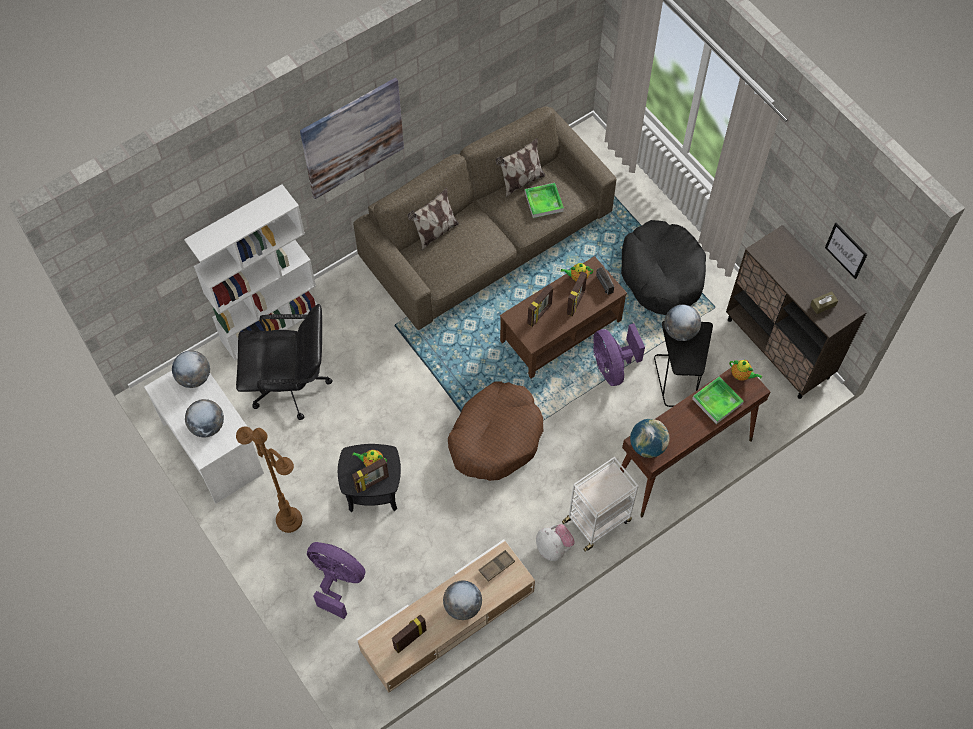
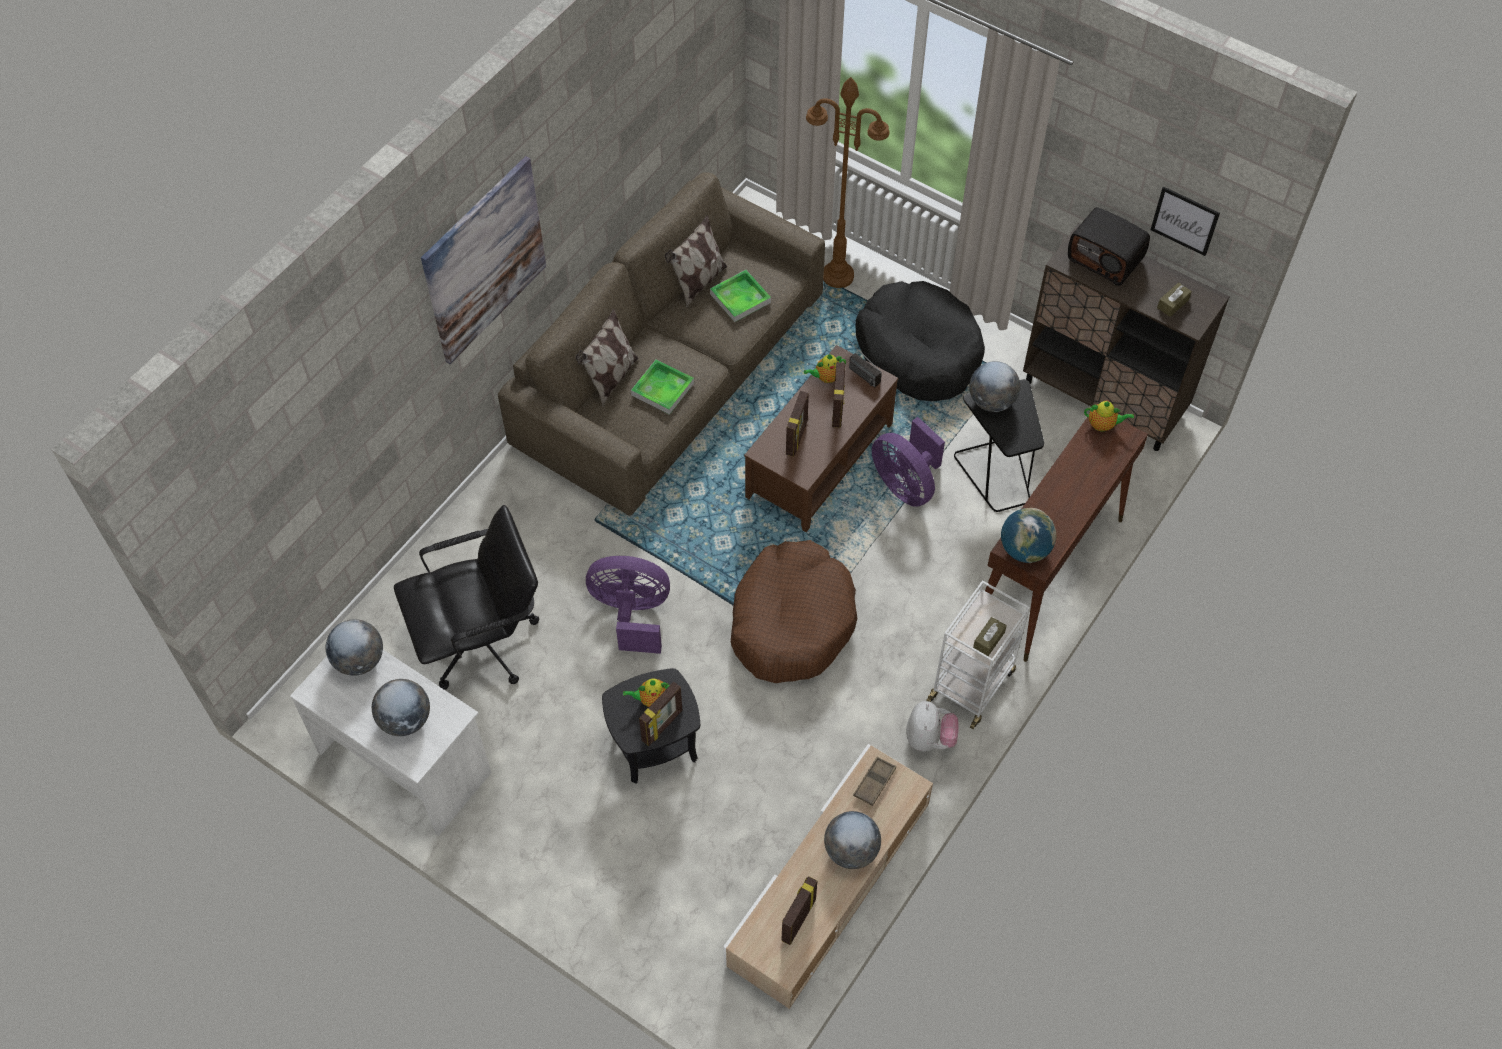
camera: 20 degrees left, 5 degrees down
(271, 324) = (421, 570): white bookcase -> none
(288, 520) = (552, 823): brown floor lamp -> brown floor lamp (837, 276)
(337, 581) = (654, 883): purple fan -> purple fan (632, 614)
(554, 547) = (929, 738): plush toy -> plush toy turned 60 degrees clockwise
(603, 498) = (989, 640): none -> brown tissue box
(717, 401) = (1087, 466): tray -> tray (662, 389)
(790, 257) = (1106, 259): none -> radio

